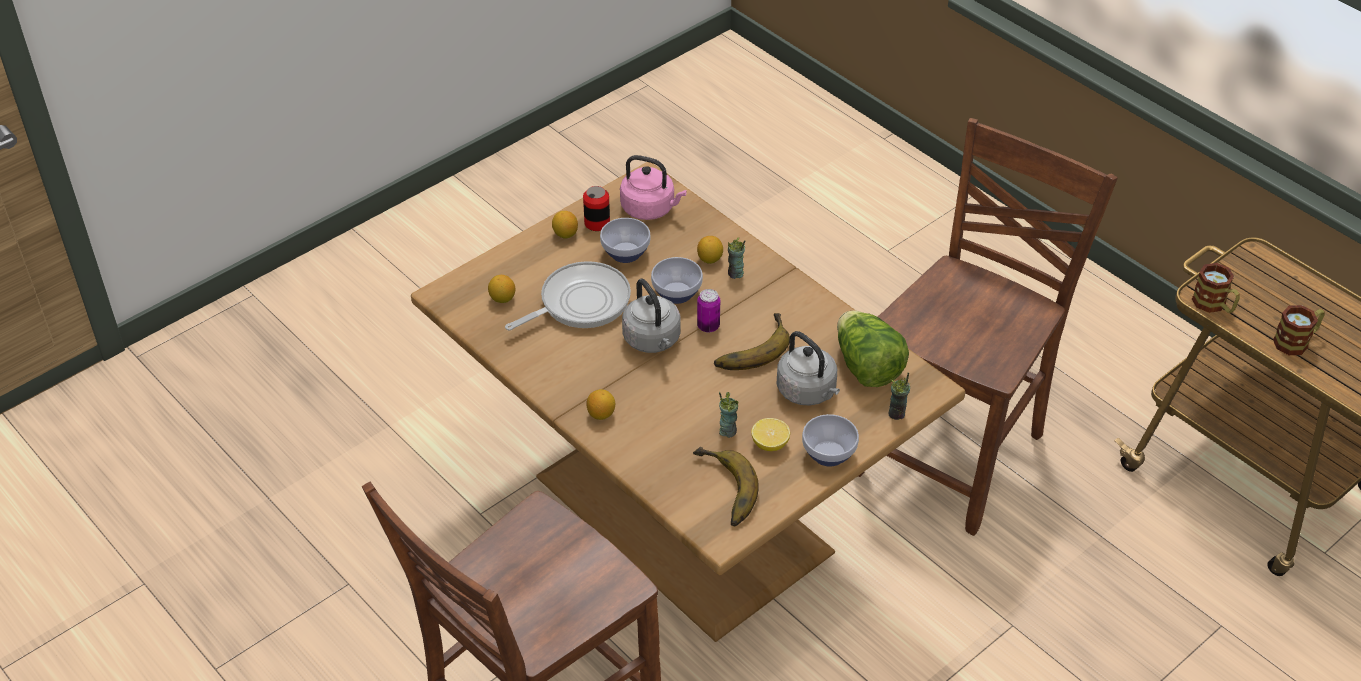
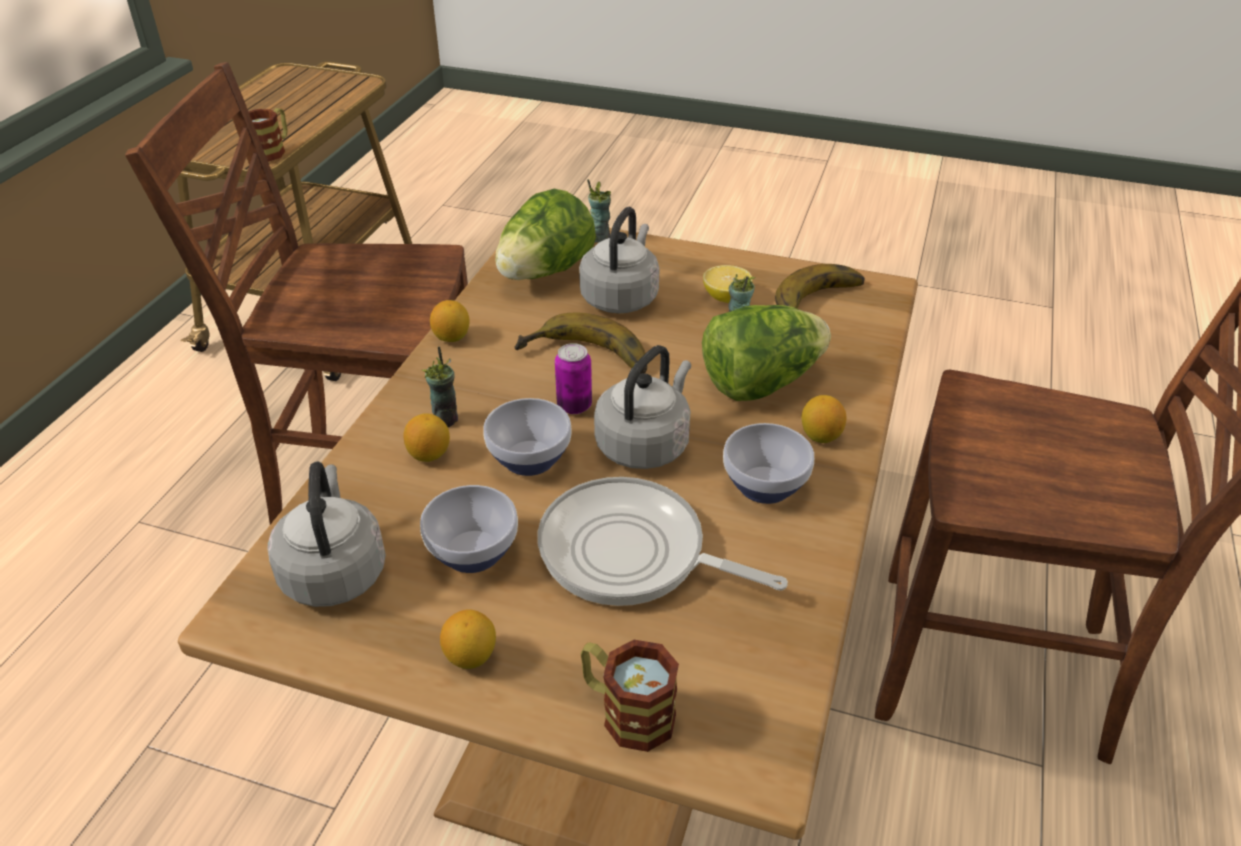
camera: 120 degrees left, 5 degrees down
(502, 299) = (701, 660): lemon -> lemon (452, 337)
(597, 223) = (413, 626): can -> none
(650, 209) = (334, 570): pink kettle -> grey kettle
(667, 414) = (761, 383): none -> lettuce
(827, 455) = (701, 260): bowl -> bowl (767, 486)
(1296, 341) = (300, 115): mug -> mug (626, 711)

